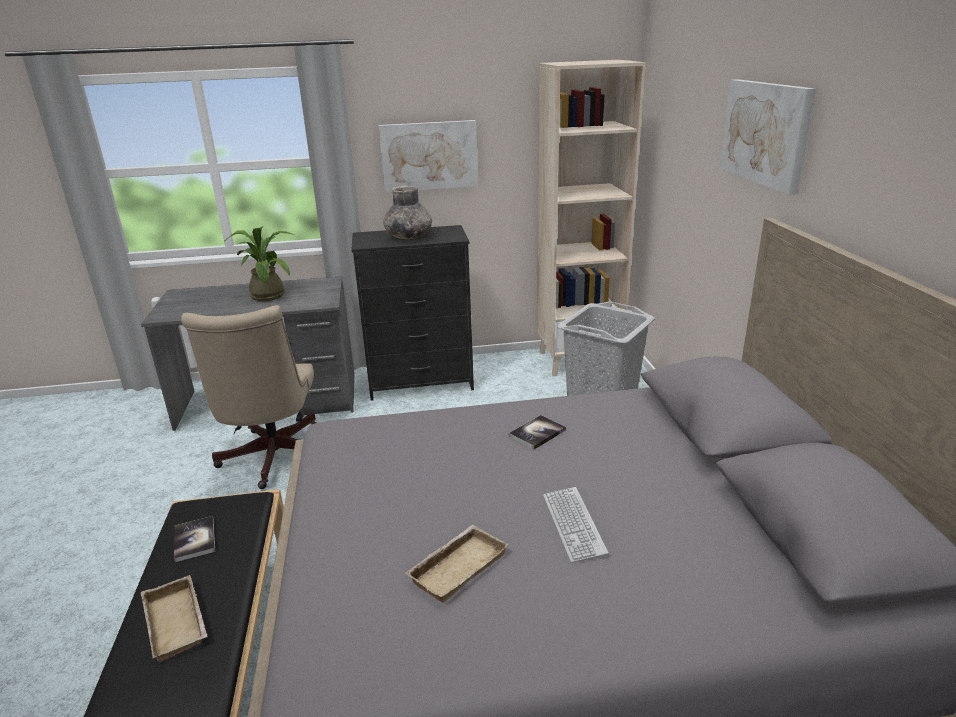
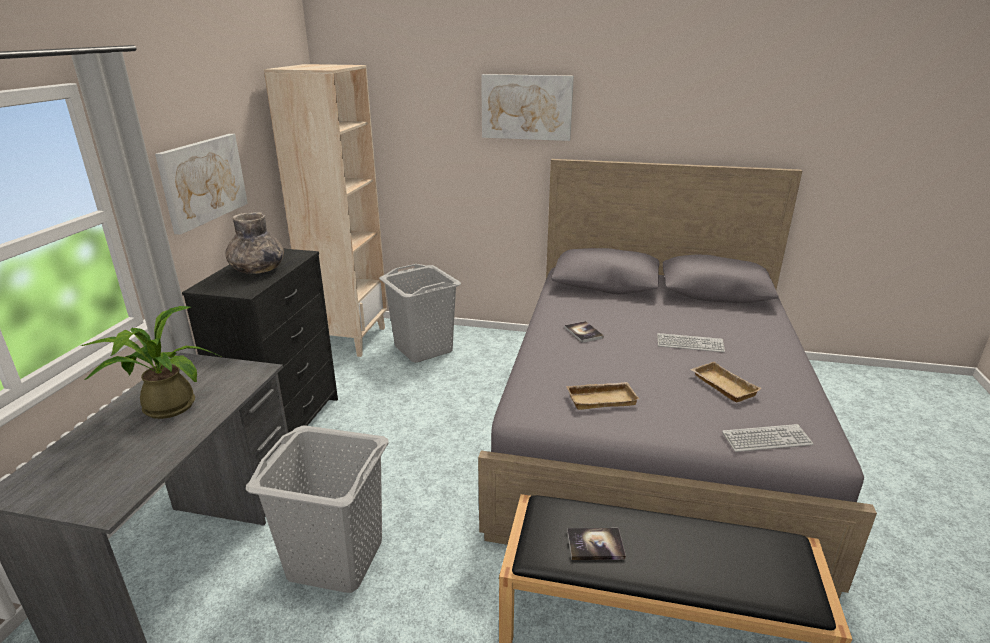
camera: 70 degrees left, 0 degrees up
(179, 622) = (707, 555): beige tray -> beige tray (601, 398)
(273, 460) = (336, 560): beige office chair -> grey laundry basket
(325, 618) = (766, 439): none -> keyboard

